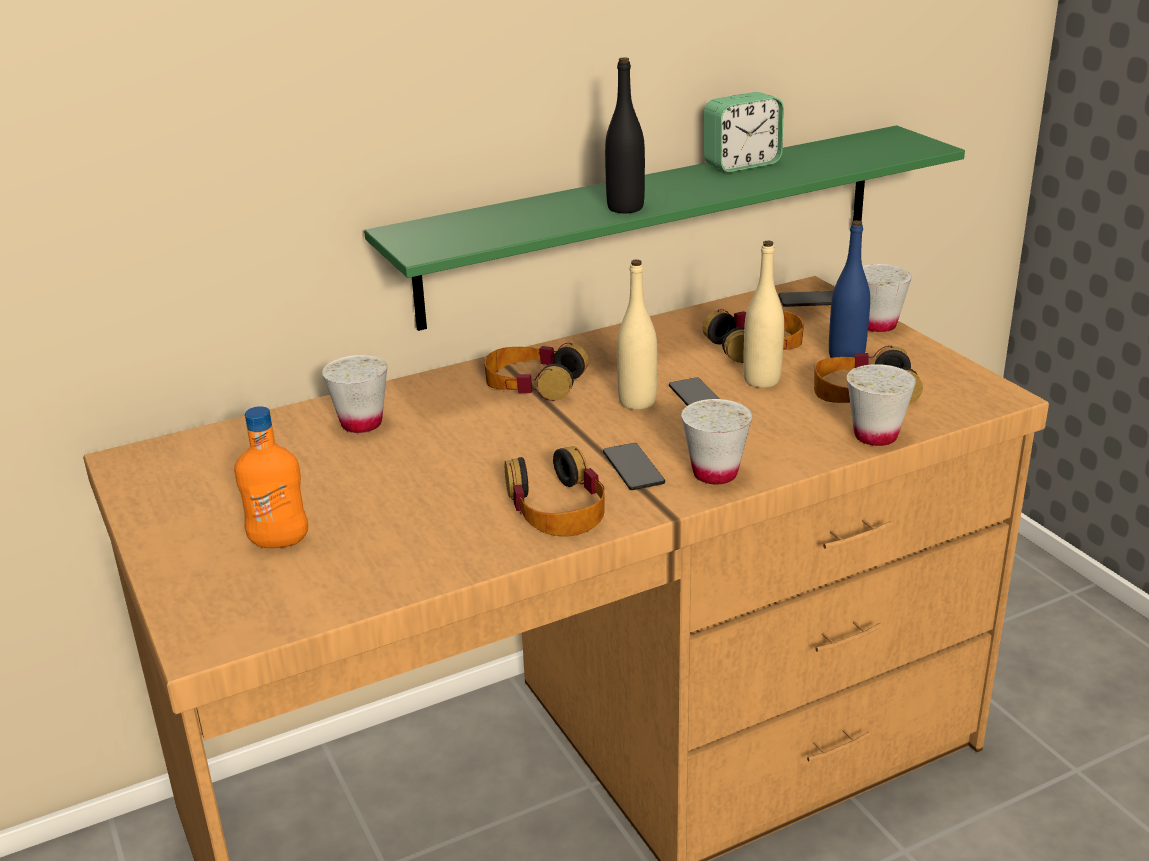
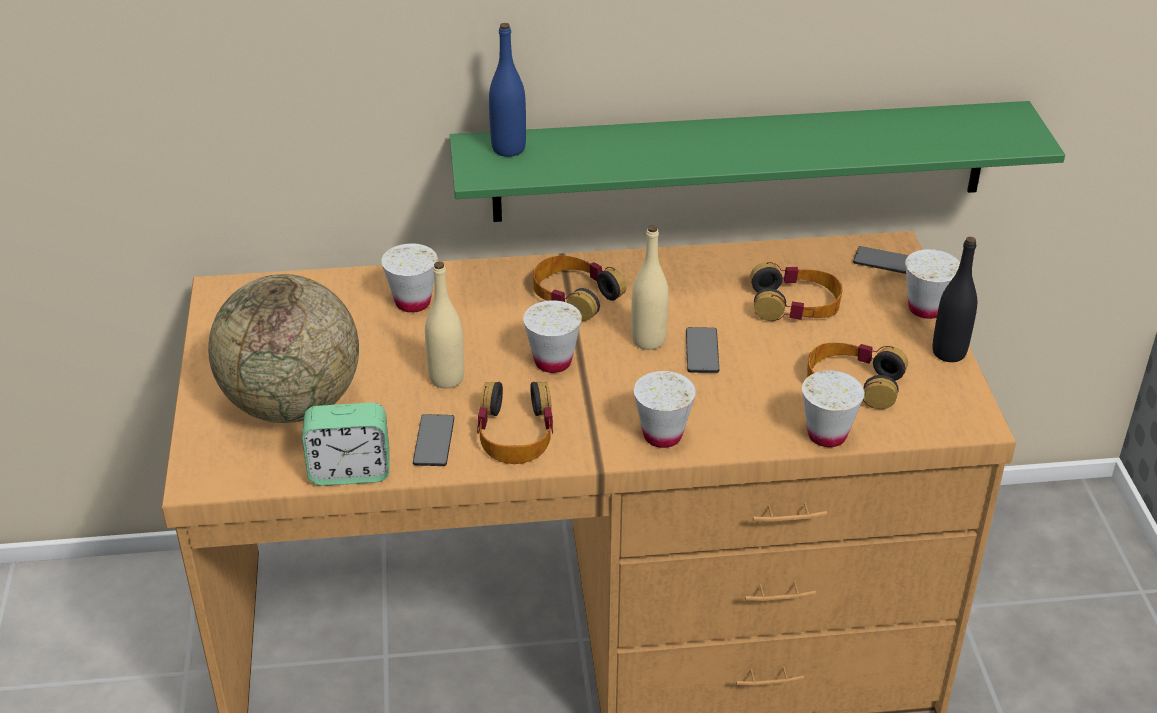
camera: 20 degrees right, 10 degrees up
(279, 541) = (293, 404): orange bottle -> globe
(552, 440) = (553, 362): none -> white cup
(625, 208) = (682, 160): black bottle -> black bottle (949, 352)
(633, 468) = (600, 410): phone -> phone (434, 441)
(742, 164) = (831, 125): alarm clock -> alarm clock (350, 471)
(761, 380) = (772, 345): beige bottle -> beige bottle (446, 378)
(846, 357) = (867, 339): blue bottle -> blue bottle (508, 148)

